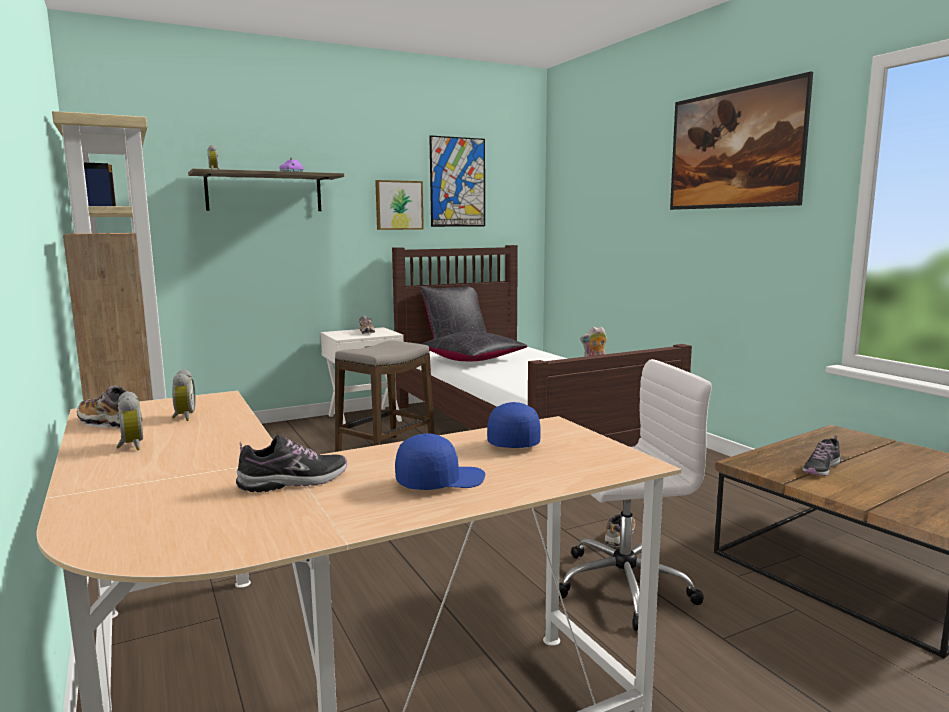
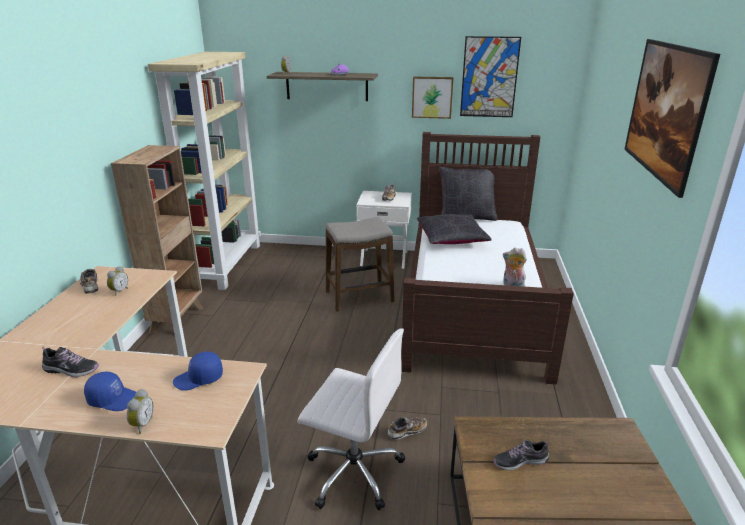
camera: 35 degrees right, 15 degrees up
(130, 446) = (68, 311): alarm clock -> alarm clock (141, 424)
(512, 441) = (199, 379): blue cap -> blue cap turned 150 degrees counterclockwise

